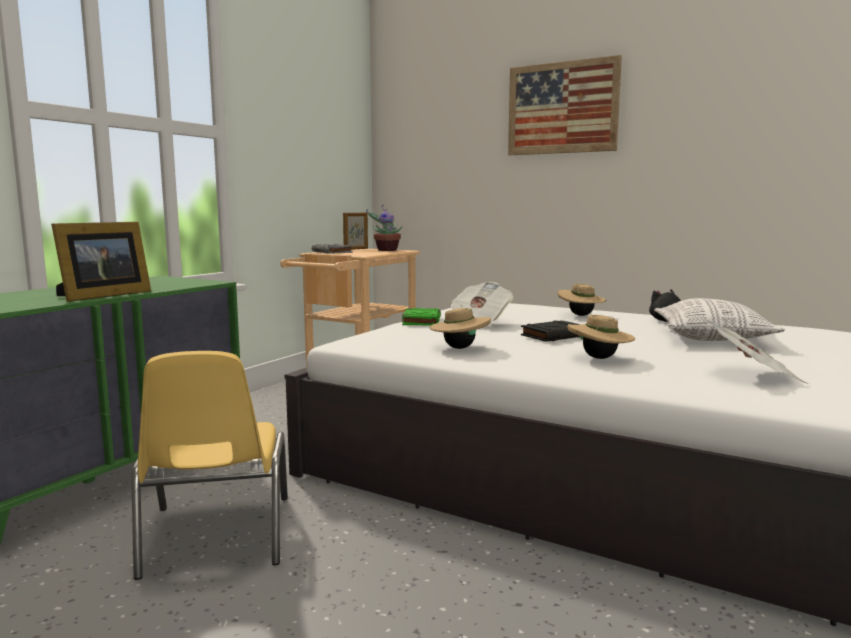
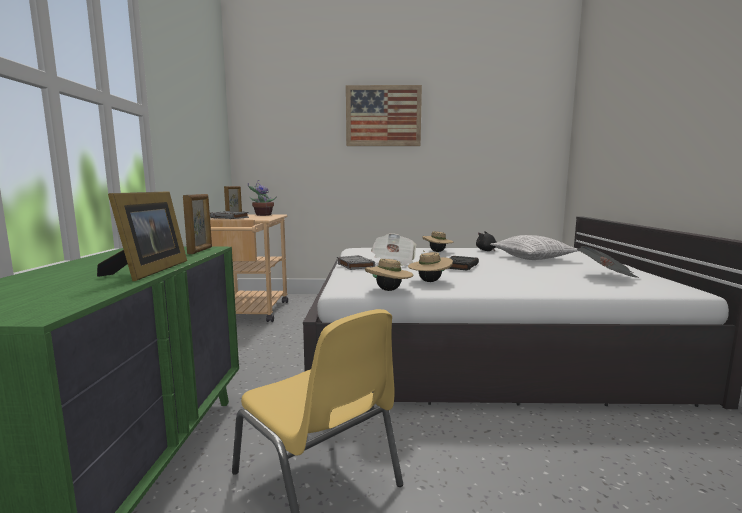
camera: 30 degrees left, 0 degrees up
(196, 283) = (200, 250): none -> picture frame
(421, 321) = (354, 265): green book -> grey book
(599, 358) = (519, 277): beige hat -> beige hat (389, 290)

